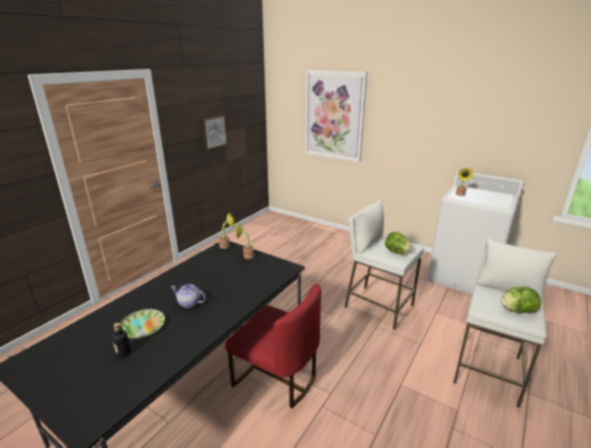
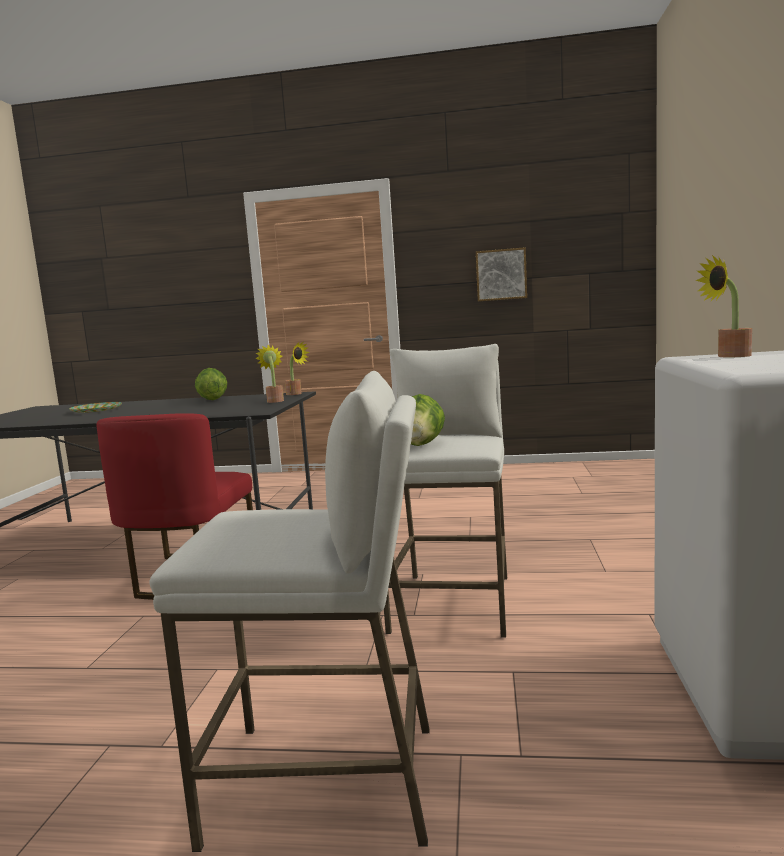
camera: 65 degrees right, 15 degrees down
(123, 352) = (52, 415): bottle -> none
(189, 303) = (143, 409): teapot -> none
(334, 116) = (708, 221): picture -> none
(517, 311) = (240, 535): lettuce -> lettuce (212, 400)

